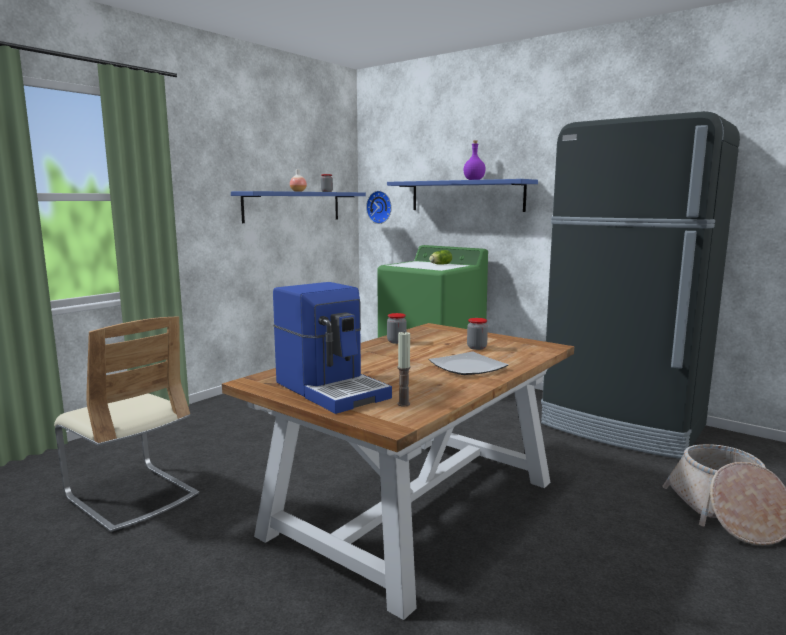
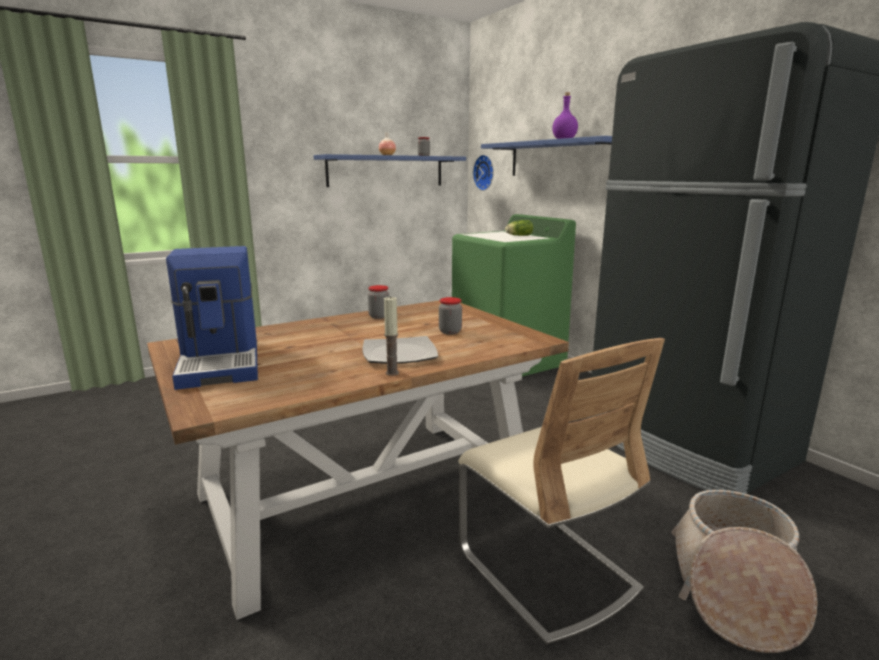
camera: 20 degrees right, 5 degrees up
(132, 497) = (145, 434): beige chair -> beige chair (546, 571)
(403, 404) = (256, 388): candle -> candle (392, 373)

